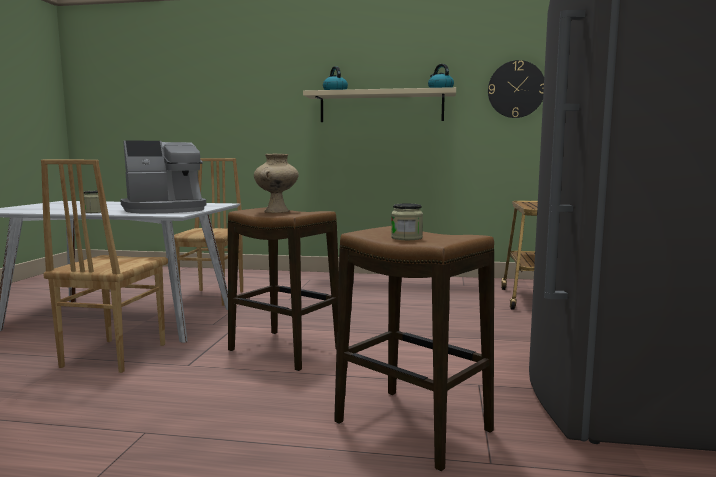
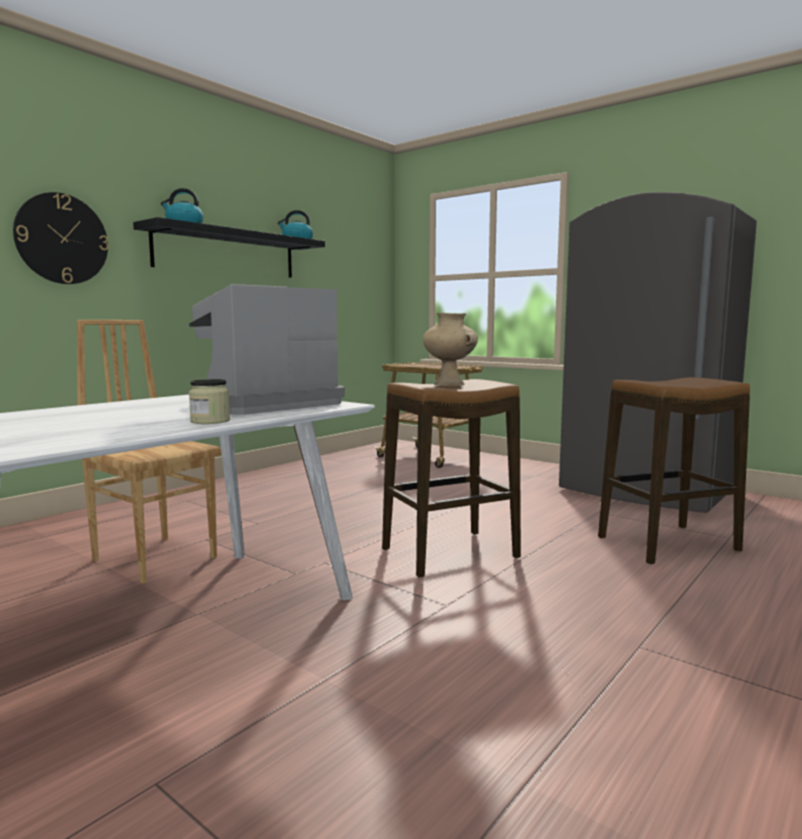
camera: 60 degrees left, 0 degrees up
(112, 355) = (348, 650): brown chair -> none
(166, 210) = (263, 404): coffee machine -> coffee machine turned 135 degrees counterclockwise
(381, 107) = (227, 253): beige shelf -> black shelf
(406, 238) = (691, 383): jar -> none
(516, 89) = (347, 249): wall clock -> wall clock (62, 239)

